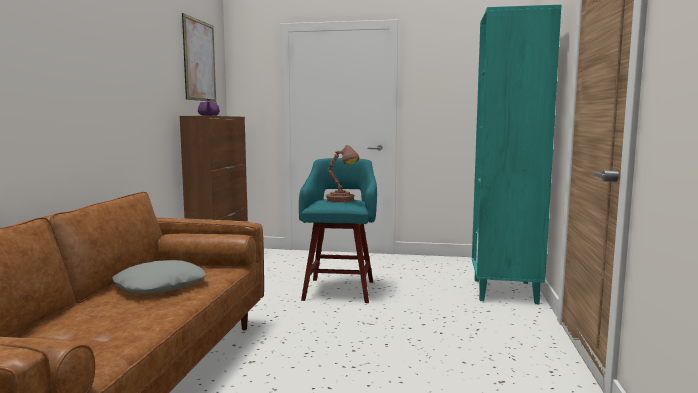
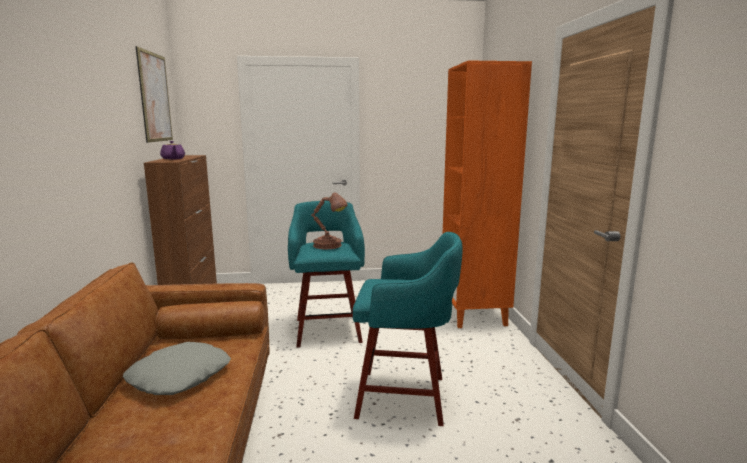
camera: 15 degrees left, 5 degrees up
(388, 349) = (405, 397): none -> turquoise stool
(505, 291) = (474, 314): turquoise bookcase -> orange bookcase

